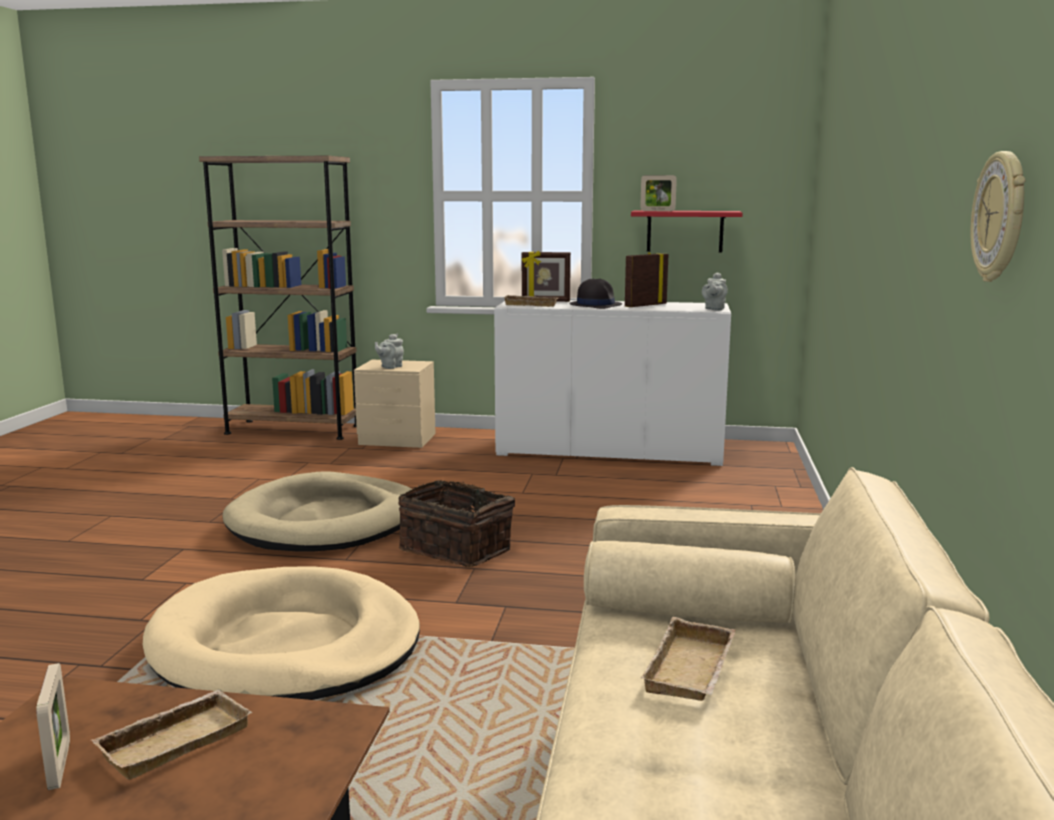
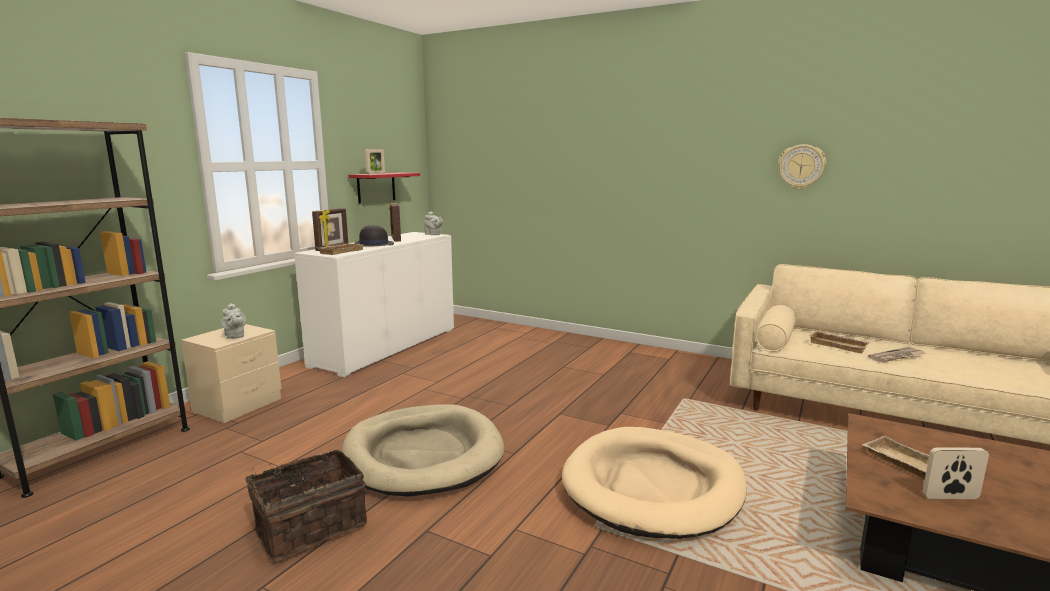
camera: 70 degrees left, 0 degrees up
(457, 549) = (525, 414): basket -> basket (309, 526)
(658, 739) = (897, 357): none -> newspaper

